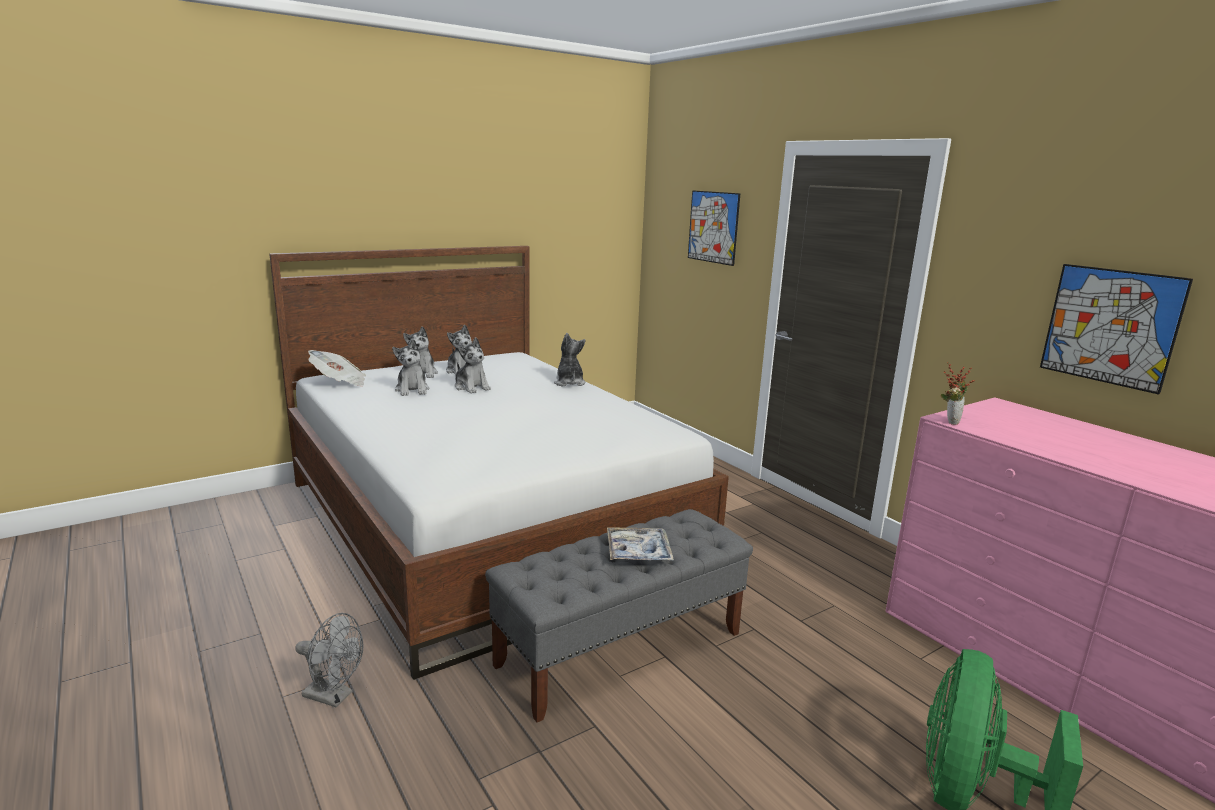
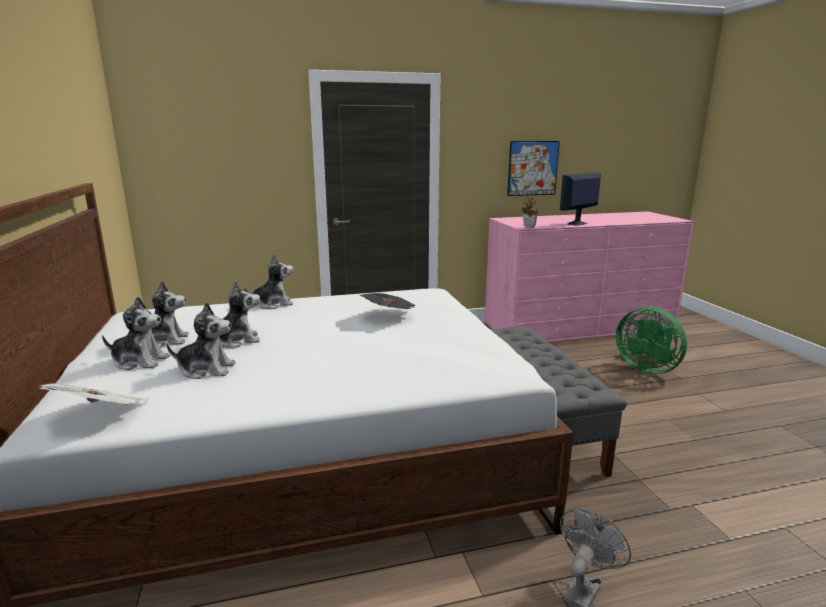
camera: 70 degrees left, 0 degrees up
(565, 424) = (390, 316): none -> newspaper
(569, 383) = (273, 304): plush toy -> plush toy turned 150 degrees clockwise
(638, 552) = (540, 354): tray -> none
(713, 227) = (235, 145): picture -> none
(1074, 455) = (577, 224): none -> monitor

